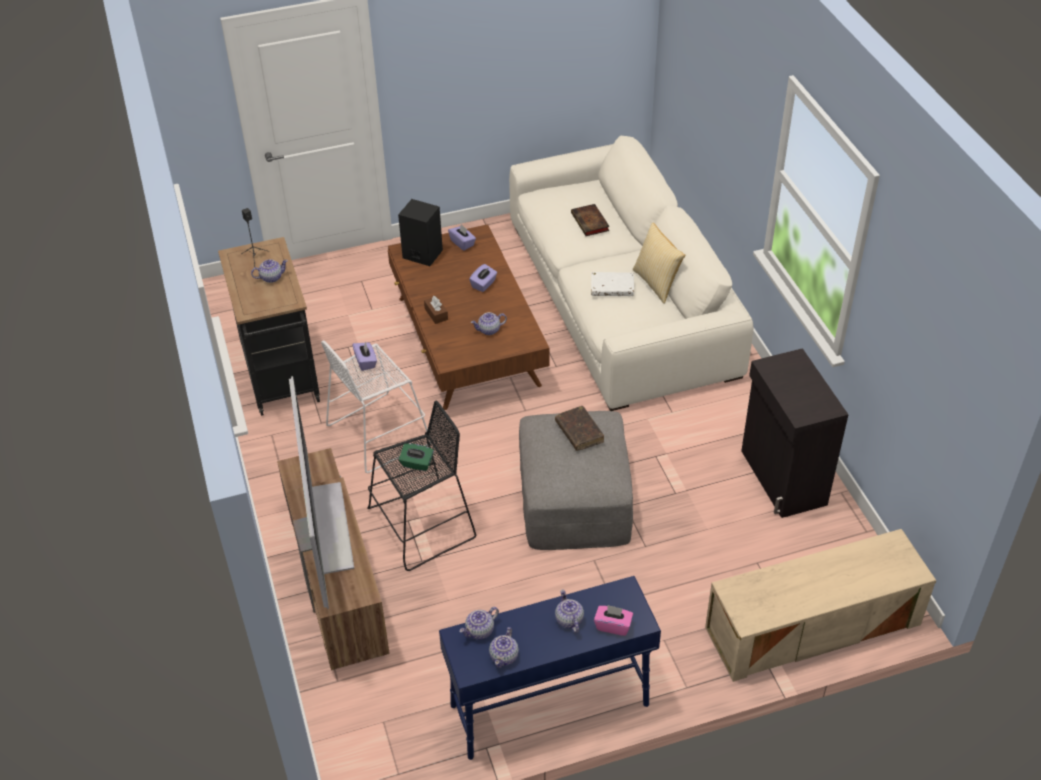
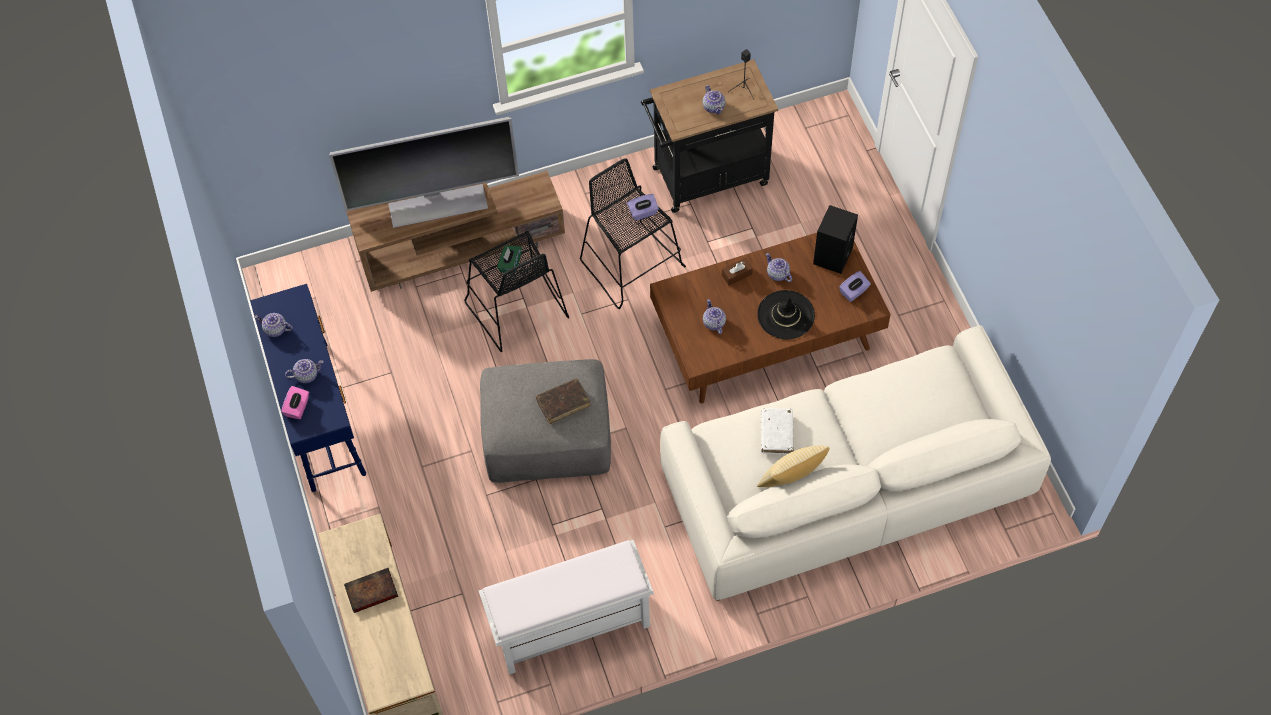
camera: 90 degrees right, 15 degrees up
(379, 433) = (632, 265): white stool -> black stool
(479, 631) = (302, 311): teapot -> teapot (777, 274)
(484, 284) = (786, 315): purple tissue box -> black hat
(590, 223) = (891, 413): book -> book (370, 592)
(782, 478) = (570, 627): black cabinet -> white bench

